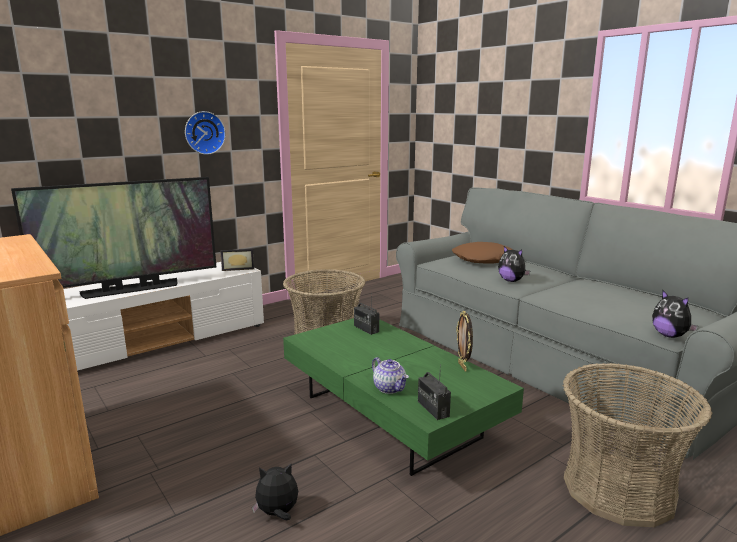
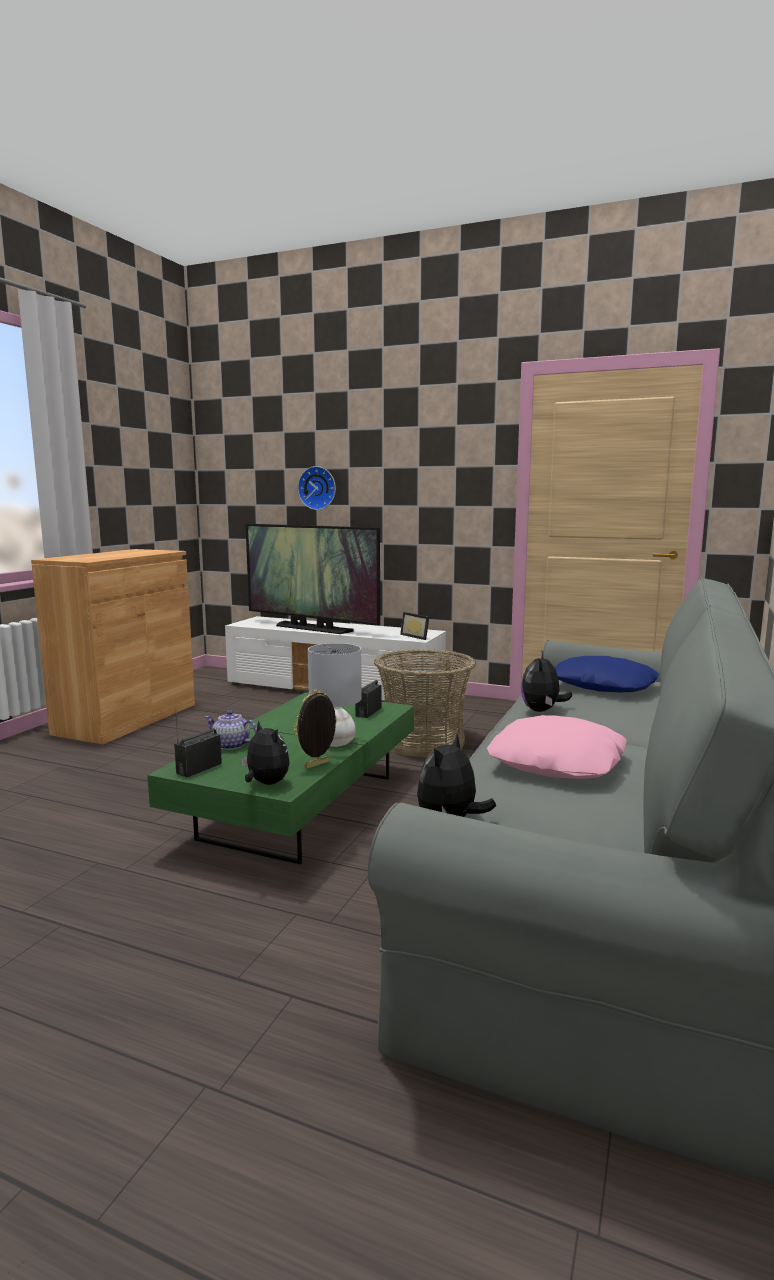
camera: 60 degrees right, 5 degrees down
(204, 133) = (424, 485): wall clock -> wall clock (318, 488)
(278, 513) = (108, 800): plush toy -> plush toy (265, 783)
(390, 388) = (230, 745): teapot -> teapot turned 90 degrees clockwise
(422, 352) = (335, 743): none -> grey table lamp
(483, 259) = (604, 685): brown pillow -> blue pillow
(606, 296) = (558, 762): none -> pink pillow
(618, 489) = (246, 980): basket -> none

